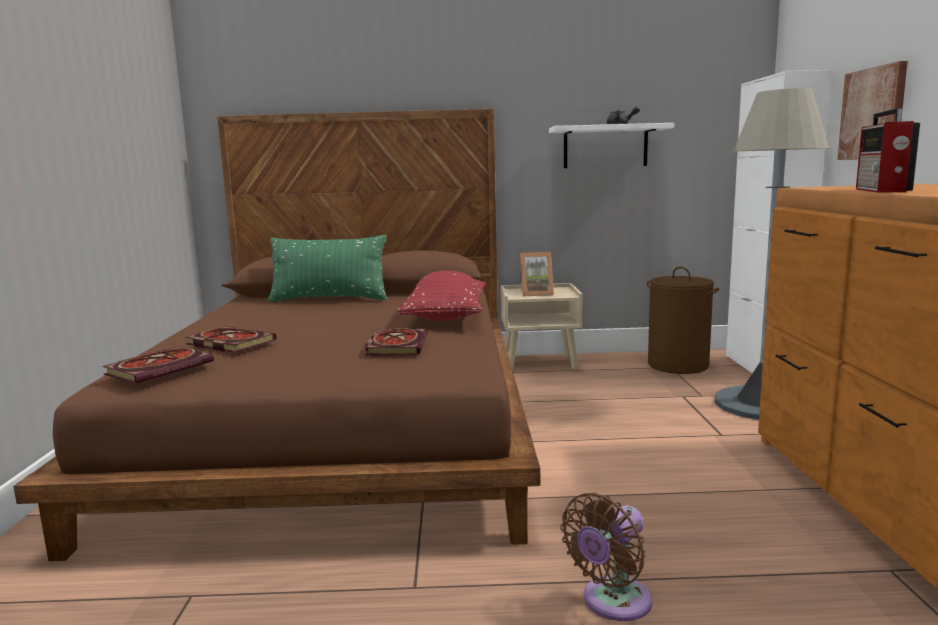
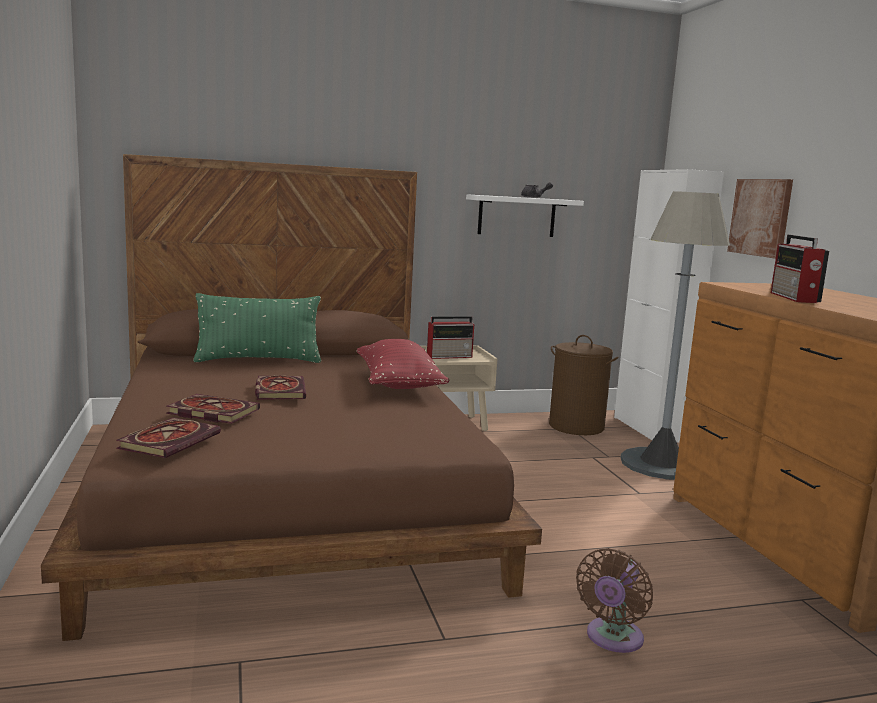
camera: 15 degrees left, 0 degrees up
(396, 345) = (380, 416): book -> book (279, 390)
(535, 294) = (450, 356): picture frame -> radio

